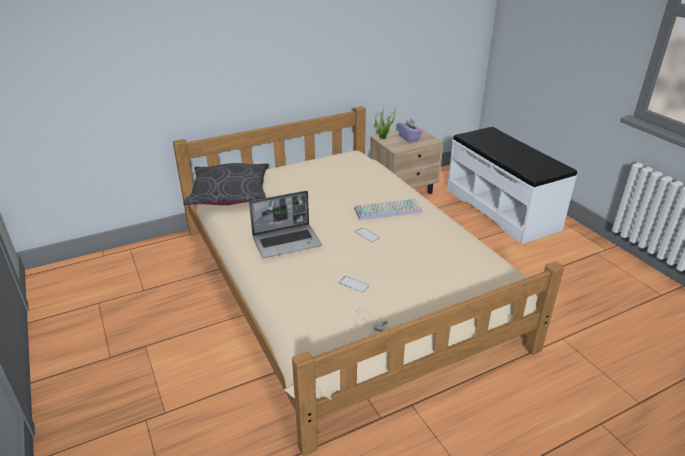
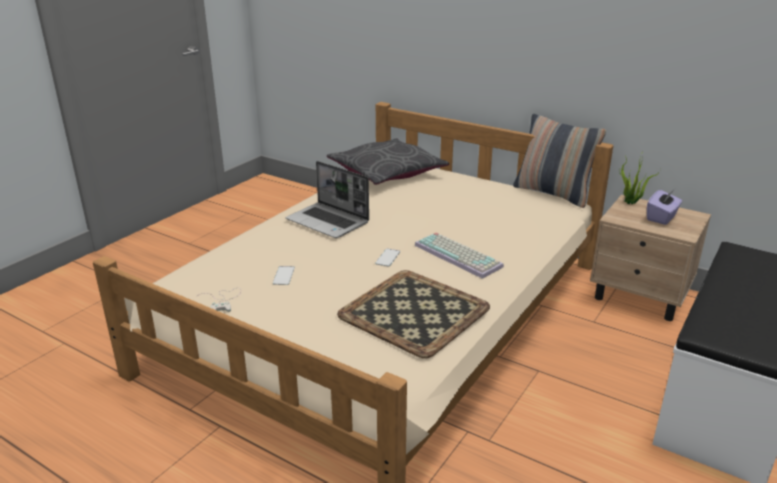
camera: 60 degrees right, 5 degrees down
(334, 153) = (553, 193): none -> pillow
(445, 247) = (414, 313): none -> tray

